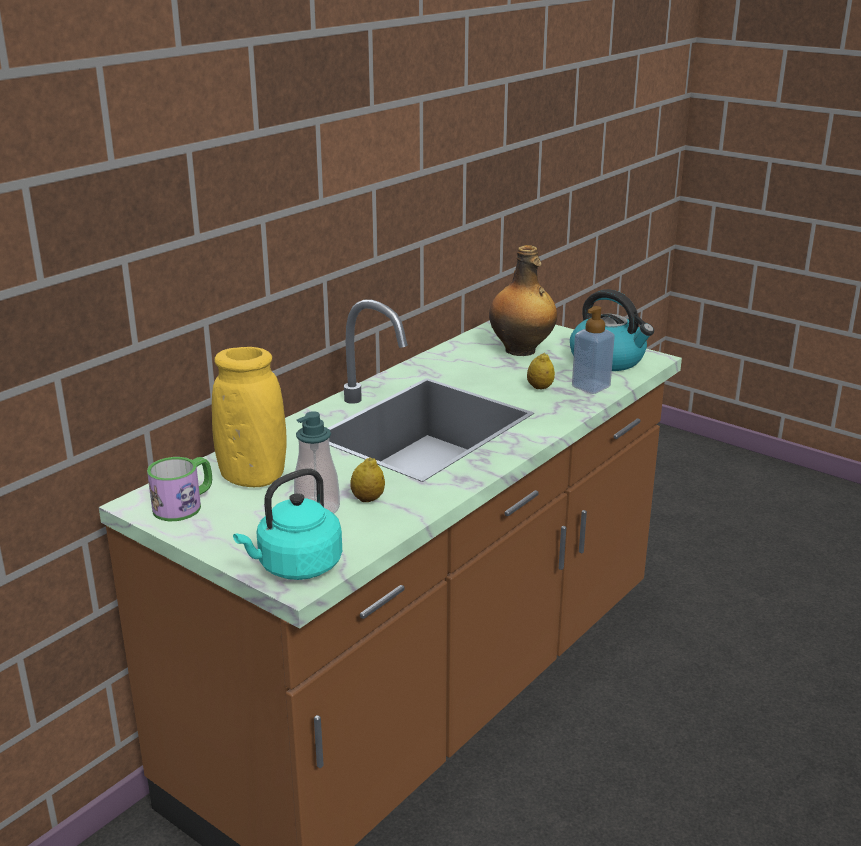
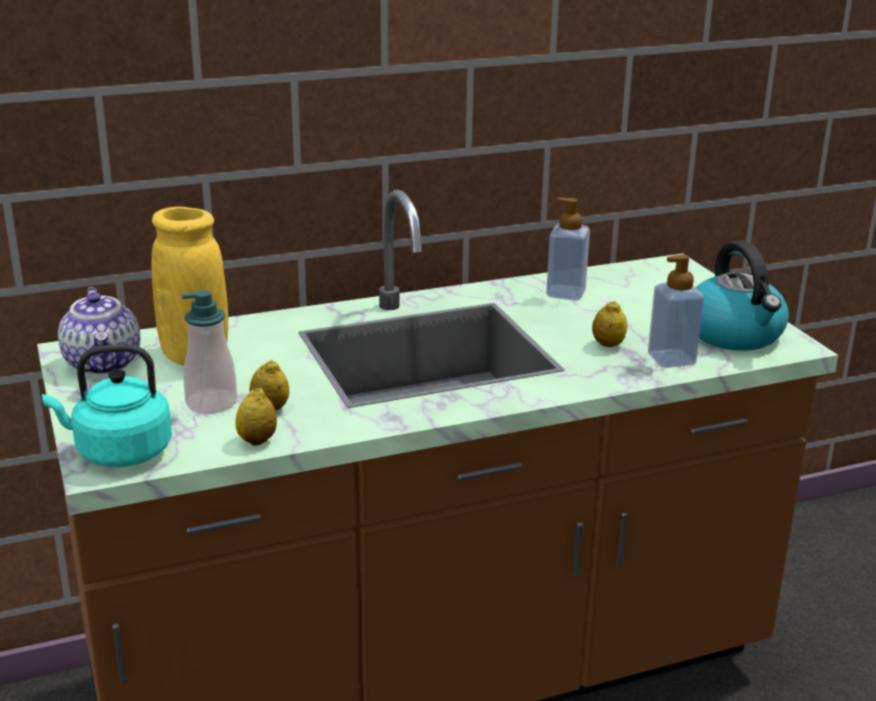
camera: 30 degrees right, 0 degrees up
(184, 505) = (104, 363): mug -> teapot
(390, 524) = (257, 440): none -> lemon
(467, 359) = (565, 293): none -> soap dispenser
(521, 350) = (641, 299): bottle -> none

